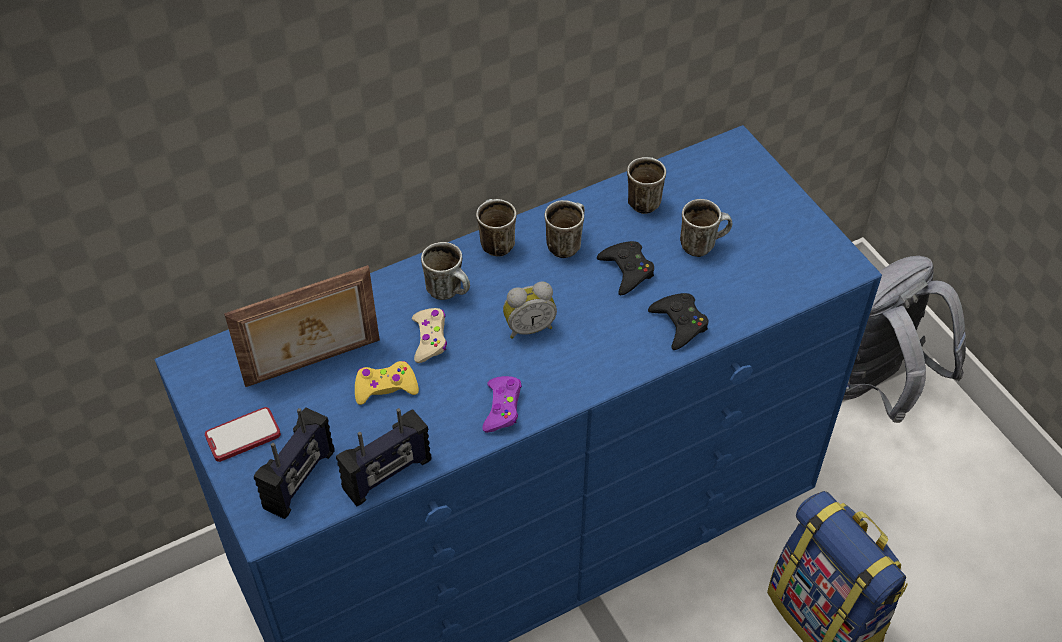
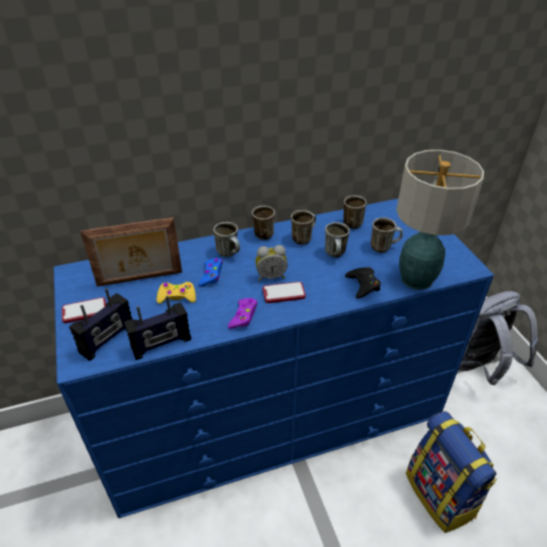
camera: 10 degrees right, 10 degrees down
(430, 339) = (211, 275): beige game controller -> blue game controller
(556, 357) = (283, 293): none -> phone
(627, 271) = (336, 255): black game controller -> mug
(761, 300) = (416, 278): none -> table lamp

